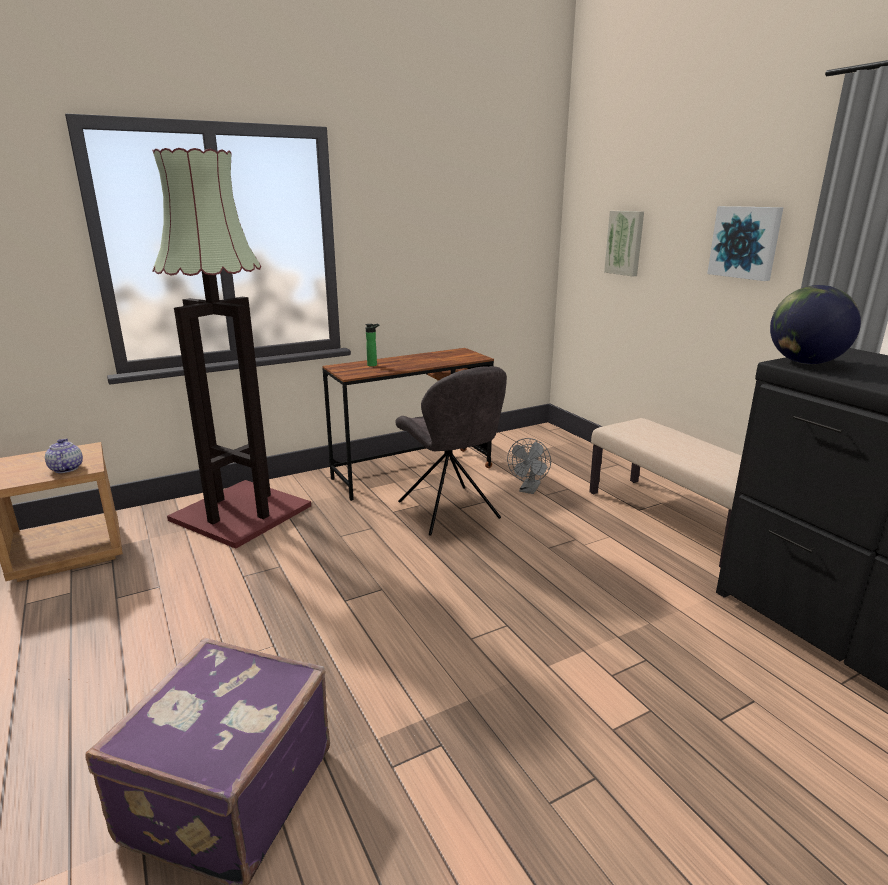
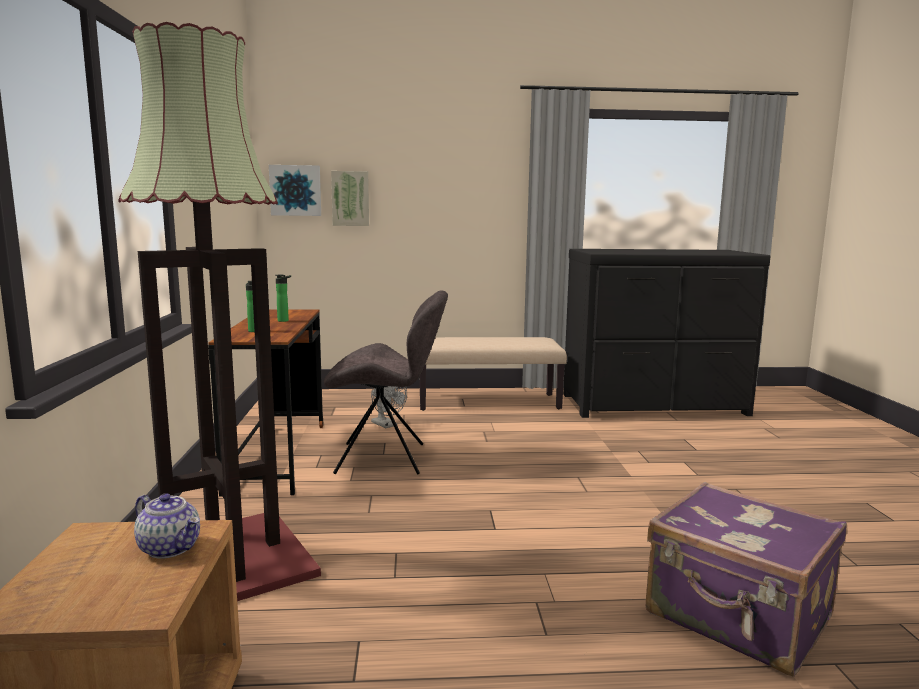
camera: 65 degrees left, 10 degrees down
(66, 468) = (170, 548): teapot -> teapot turned 150 degrees counterclockwise
(423, 362) = (285, 321): none -> bottle
(745, 242) = (470, 192): picture -> picture (295, 190)
(805, 362) = (599, 252): globe -> none

